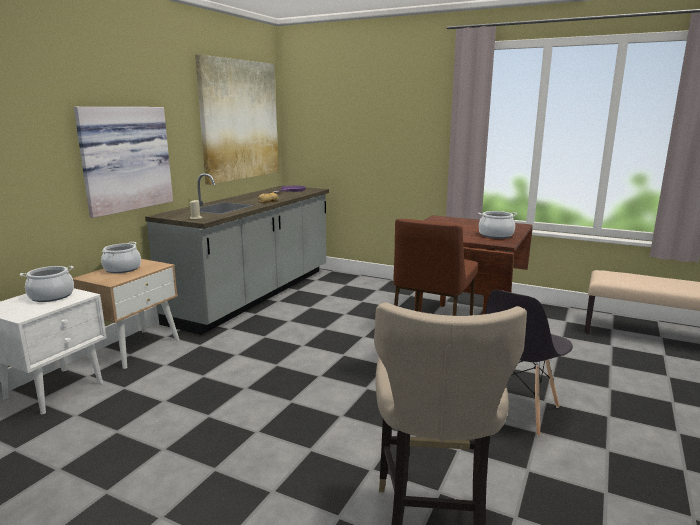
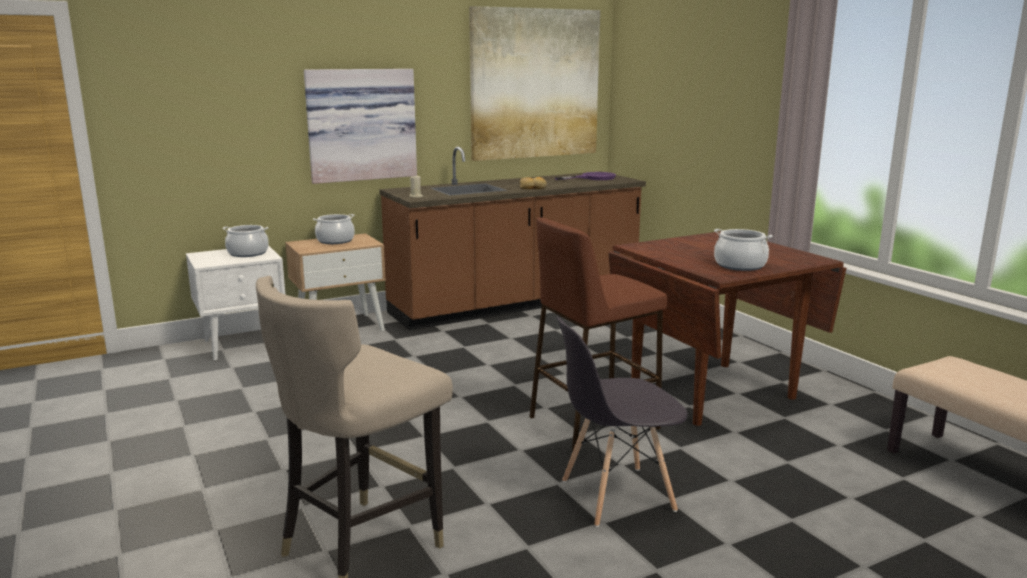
camera: 35 degrees right, 0 degrees up
(255, 295) = (516, 304): grey counter -> brown counter

